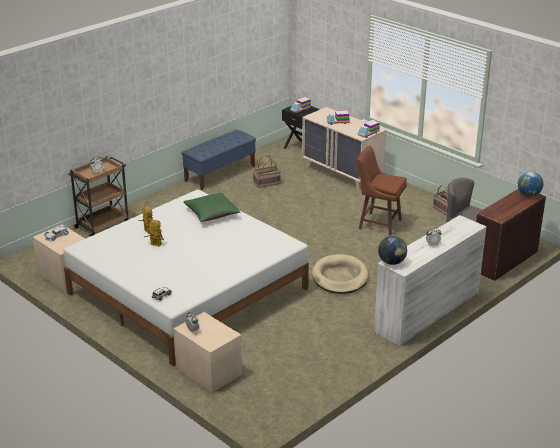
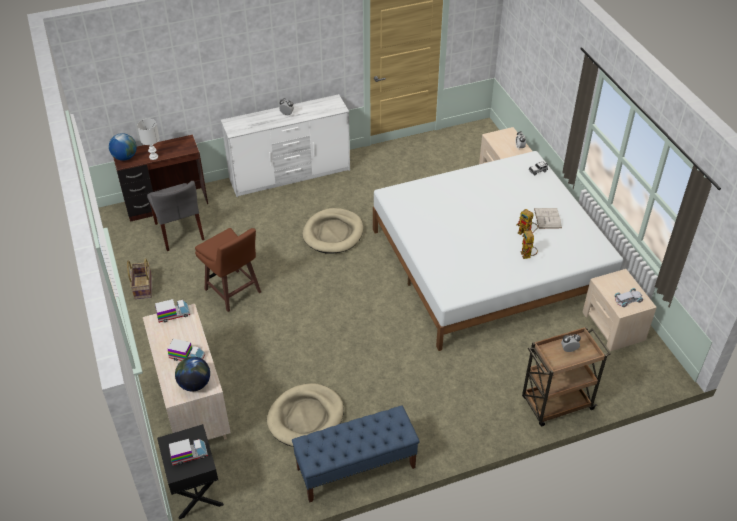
camera: 155 degrees left, 15 degrees up
(138, 259) = (547, 218): none -> white book
(212, 214) = (446, 259): green pillow -> none
(267, 183) = (306, 417): basket -> beige dog bed
(392, 262) = (337, 108): globe -> globe (194, 384)
(507, 200) = (154, 157): none -> white table lamp

